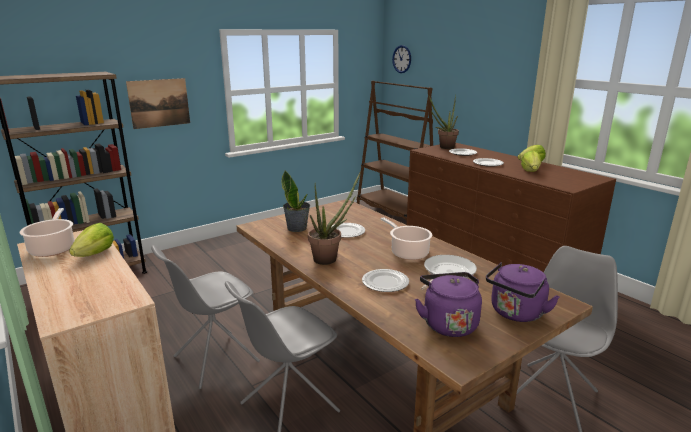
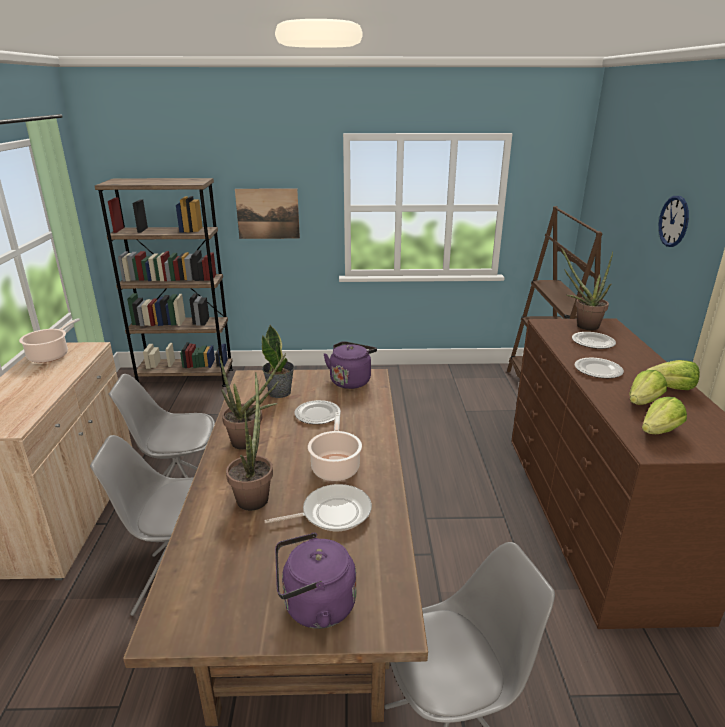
camera: 35 degrees right, 5 degrees up
(95, 254) = (64, 371): lettuce -> lettuce (659, 431)
(385, 282) = (254, 495): plate -> potted plant
(402, 59) = (602, 179): wall clock -> wall clock (674, 221)
(448, 323) = (229, 578): purple kettle -> purple kettle (351, 380)

